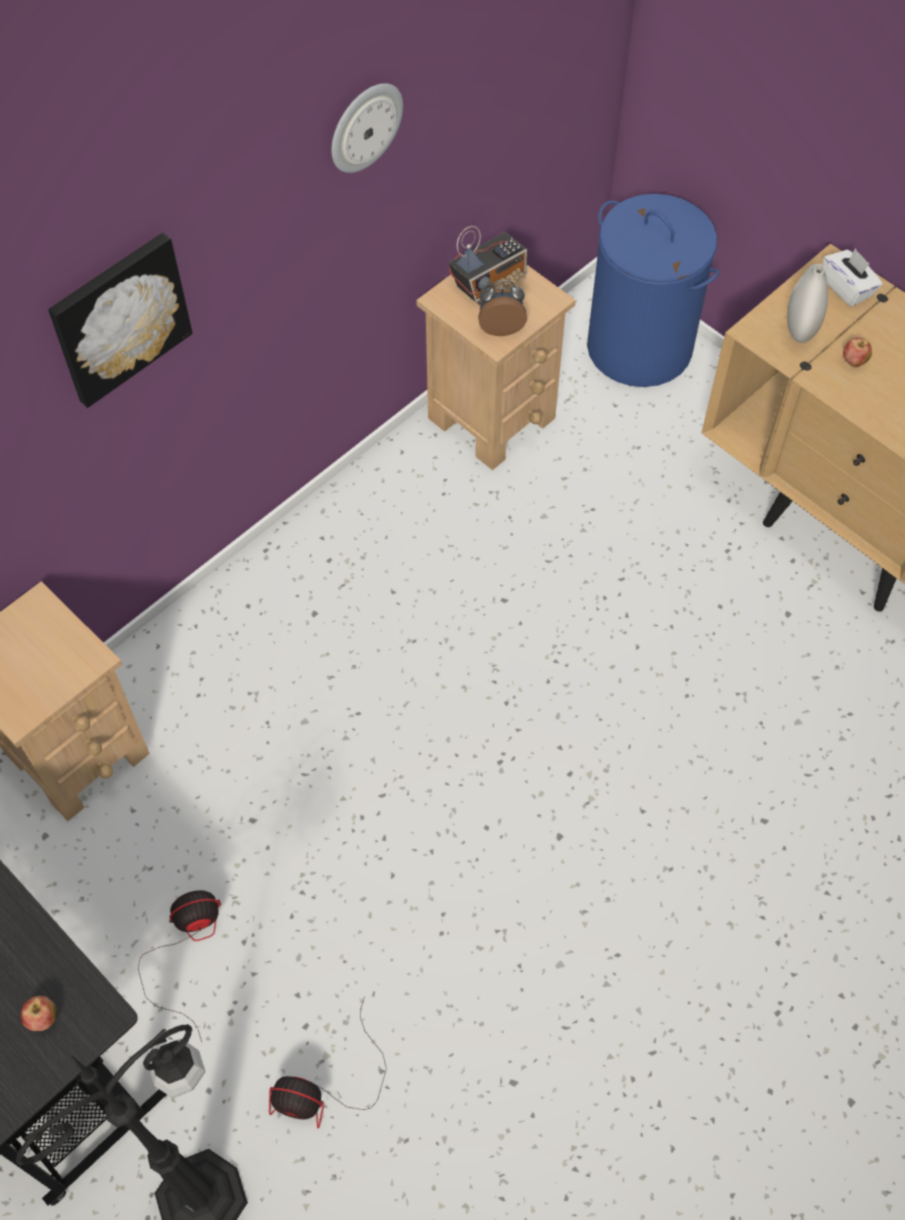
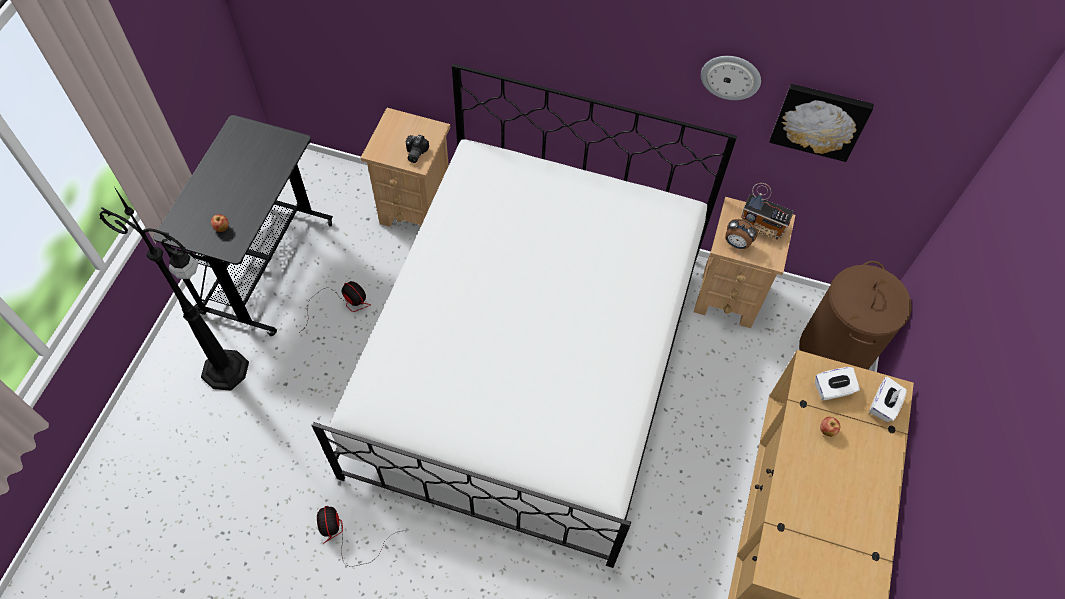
camera: 60 degrees right, 0 degrees up
(64, 657) = (414, 153): none -> camera
(119, 317) = (542, 42): picture -> picture (820, 120)
(323, 1090) = (297, 397): fan -> fan (344, 535)
(451, 712) = (530, 360): none -> white bed
(501, 326) = (736, 244): alarm clock -> alarm clock turned 150 degrees clockwise
(640, 347) = (835, 351): blue laundry basket -> brown laundry basket
(801, 326) = (832, 390): white vase -> white tissue box

